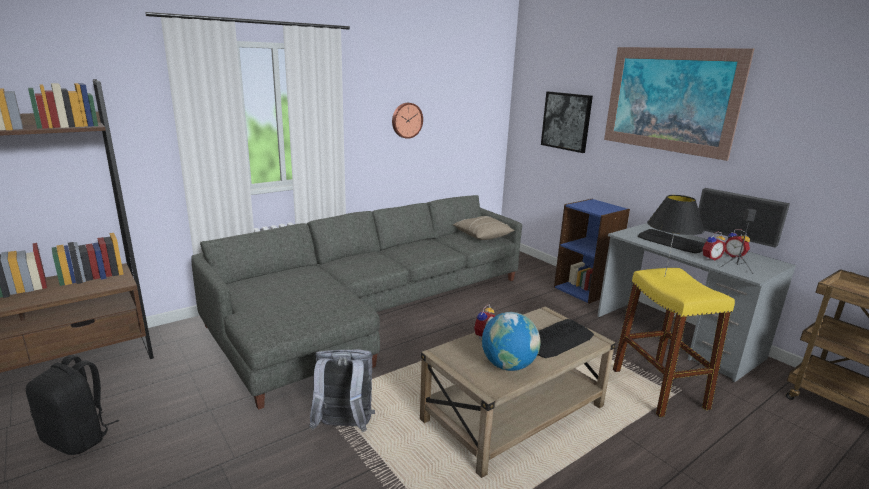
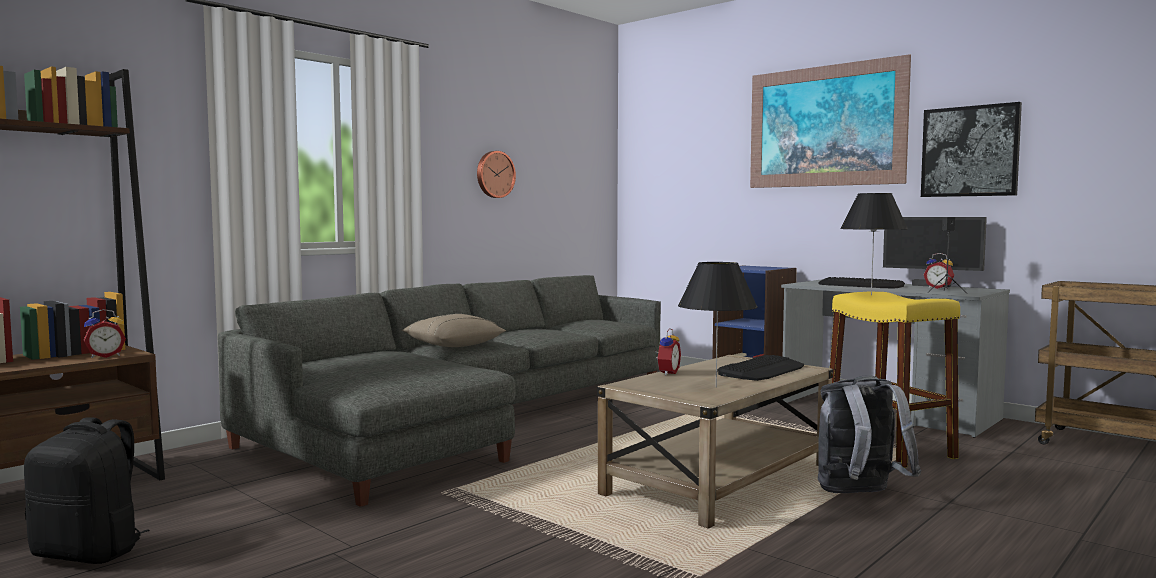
camera: 10 degrees left, 15 degrees down
(343, 427) = (495, 509): grey backpack -> grey backpack (860, 495)
(482, 235) = (609, 321): beige pillow -> beige pillow (453, 345)
(508, 365) = (716, 387): globe -> black table lamp
(566, 121) = (697, 174): picture -> picture (970, 151)
(710, 258) = (912, 289): alarm clock -> alarm clock (105, 356)

